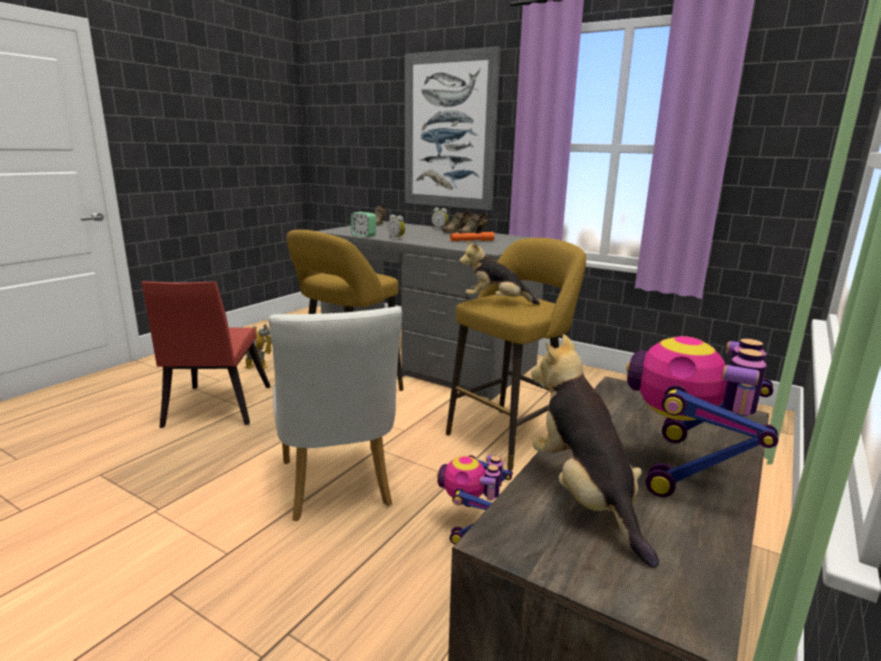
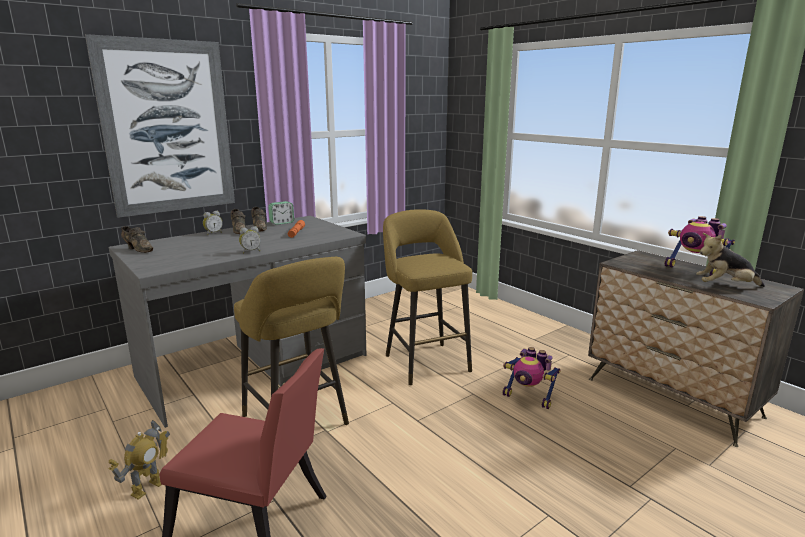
camera: 70 degrees left, 0 degrees up
(337, 489) = (471, 448): white chair -> none
(363, 235) = (209, 260): alarm clock -> alarm clock (282, 223)
(496, 302) = (427, 265): plush toy -> none

